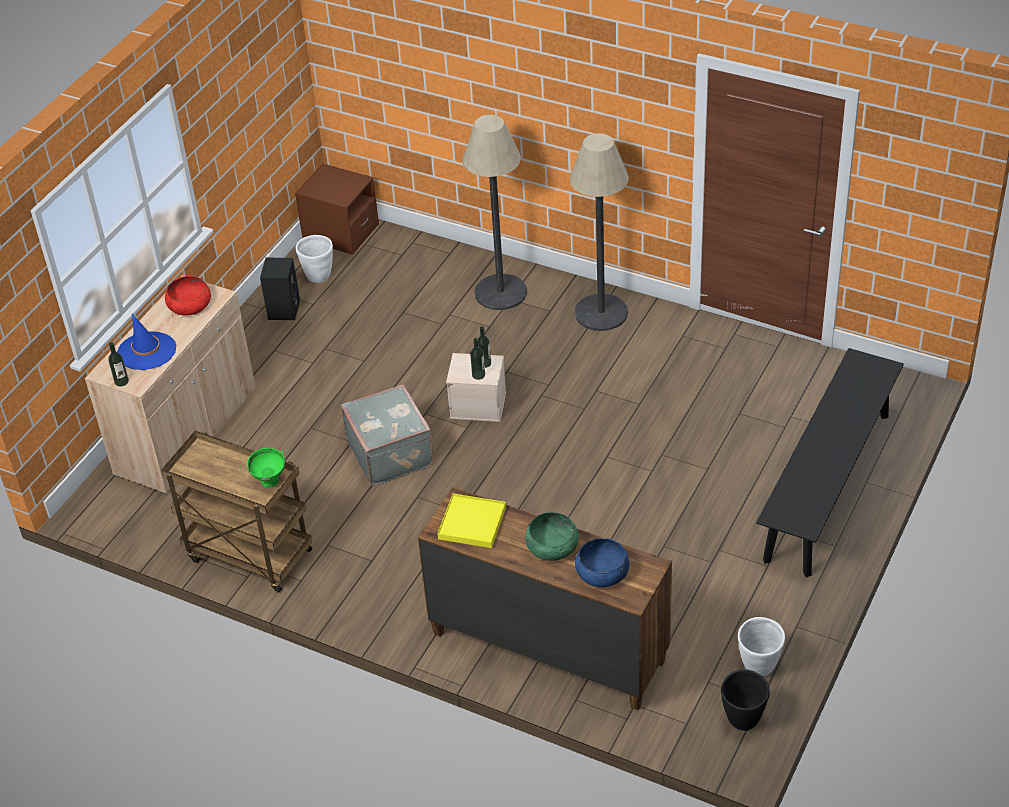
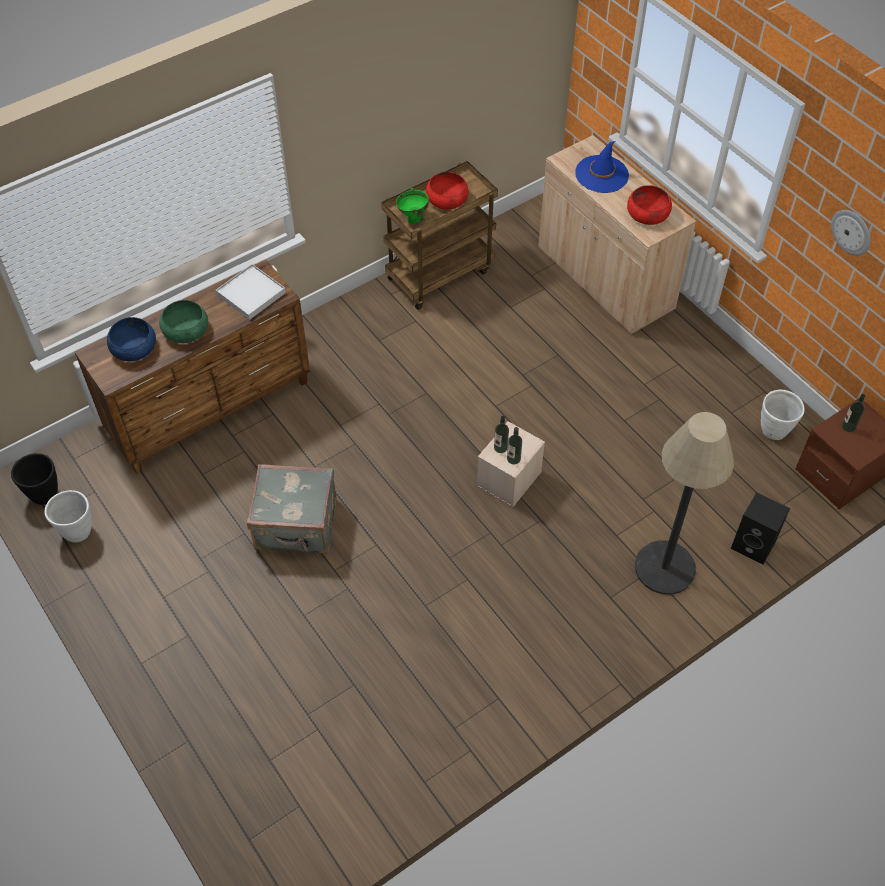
camera: 115 degrees right, 10 degrees up
(121, 381) = (573, 152): bottle -> bottle (848, 426)
(224, 470) = (447, 199): none -> red bowl
(233, 106) = (852, 231): none -> wall clock
(283, 309) = (736, 389): black speaker -> black speaker (754, 545)
(391, 452) = (490, 395): grey suitcase -> grey suitcase (296, 526)
(472, 523) = (251, 294): yellow tray -> white tray
(601, 313) = (580, 641): floor lamp -> none
(828, 486) = (209, 703): black bench -> none

